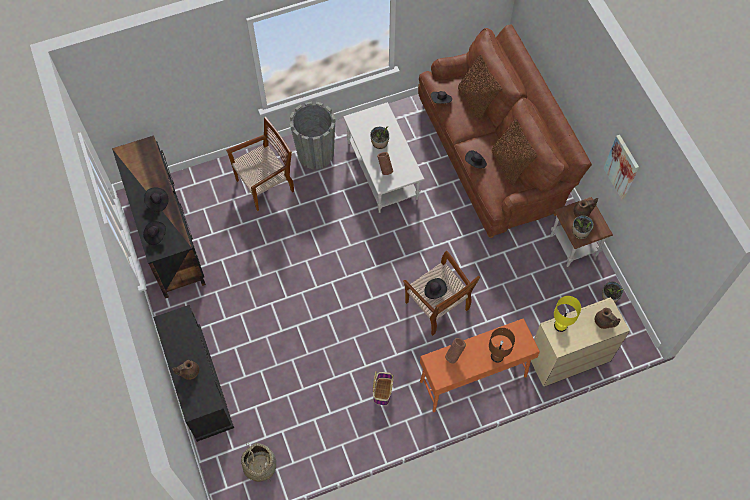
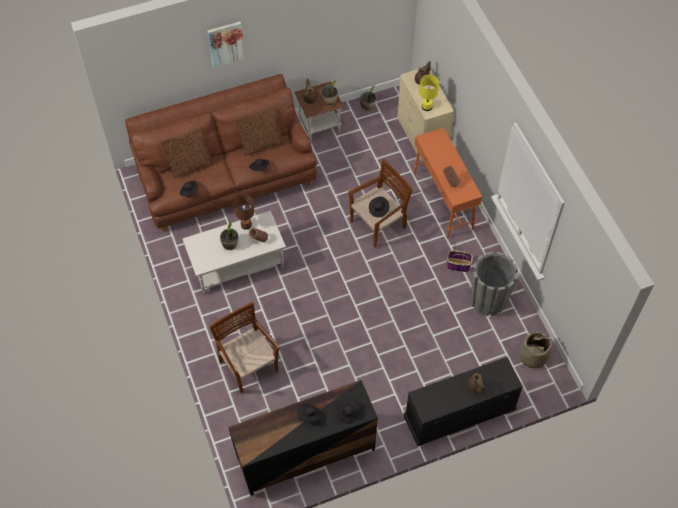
camera: 90 degrees left, 5 degrees down
(315, 153) = (214, 322): grey planter -> grey planter (488, 300)
(497, 356) = (449, 154): brown table lamp -> brown table lamp (246, 225)
(622, 167) = (306, 37): picture -> picture (226, 44)

